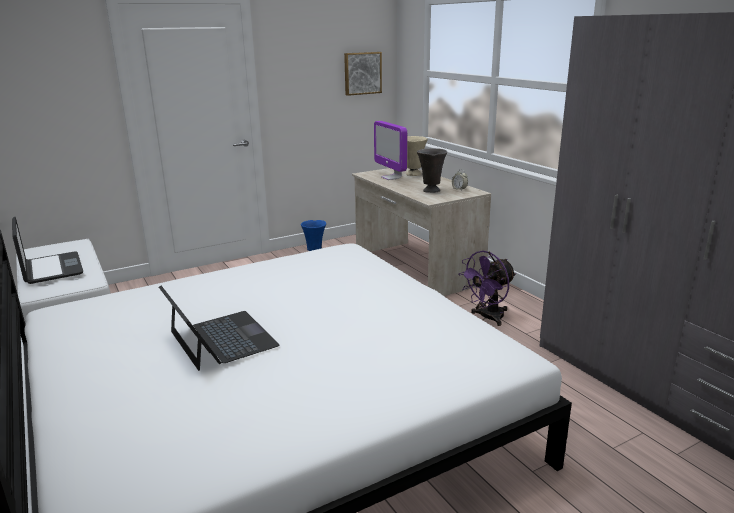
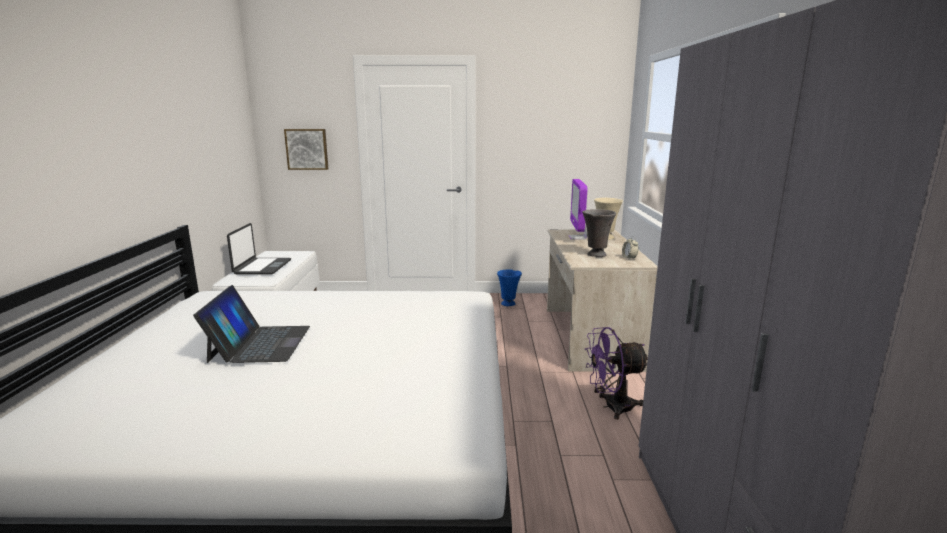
camera: 30 degrees right, 5 degrees down
(362, 73) = (587, 133): picture -> picture (307, 149)

